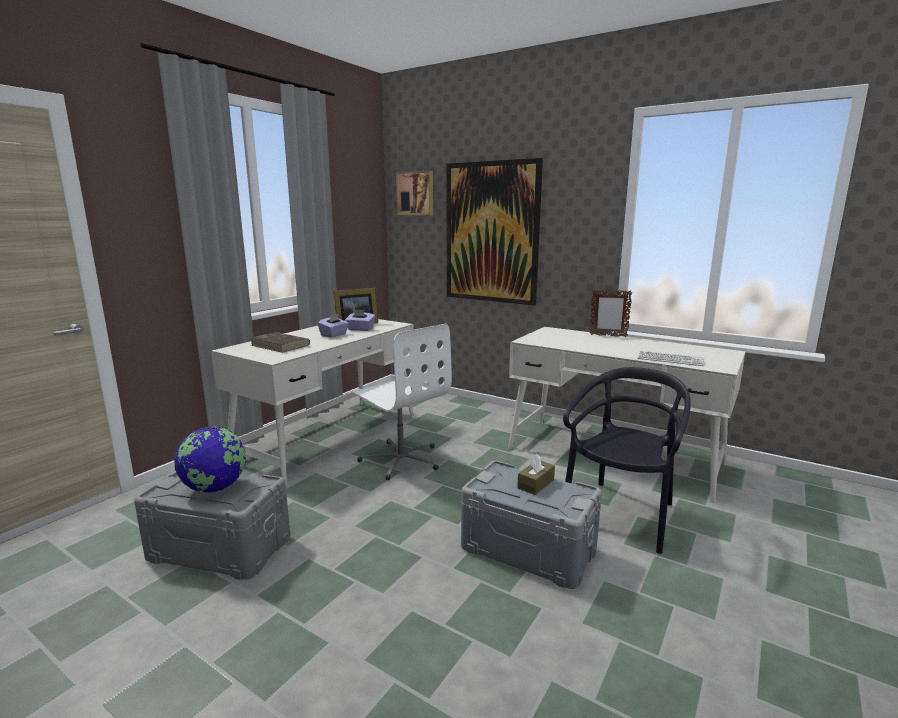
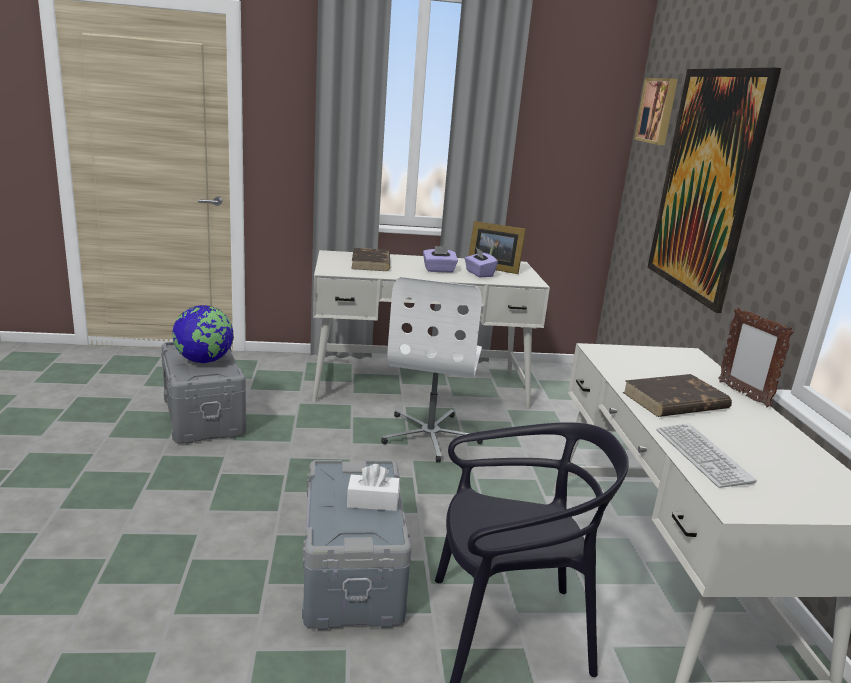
camera: 50 degrees right, 5 degrees up
(535, 484) = (373, 501): brown tissue box -> white tissue box
(606, 347) = (674, 401): none -> brown book

